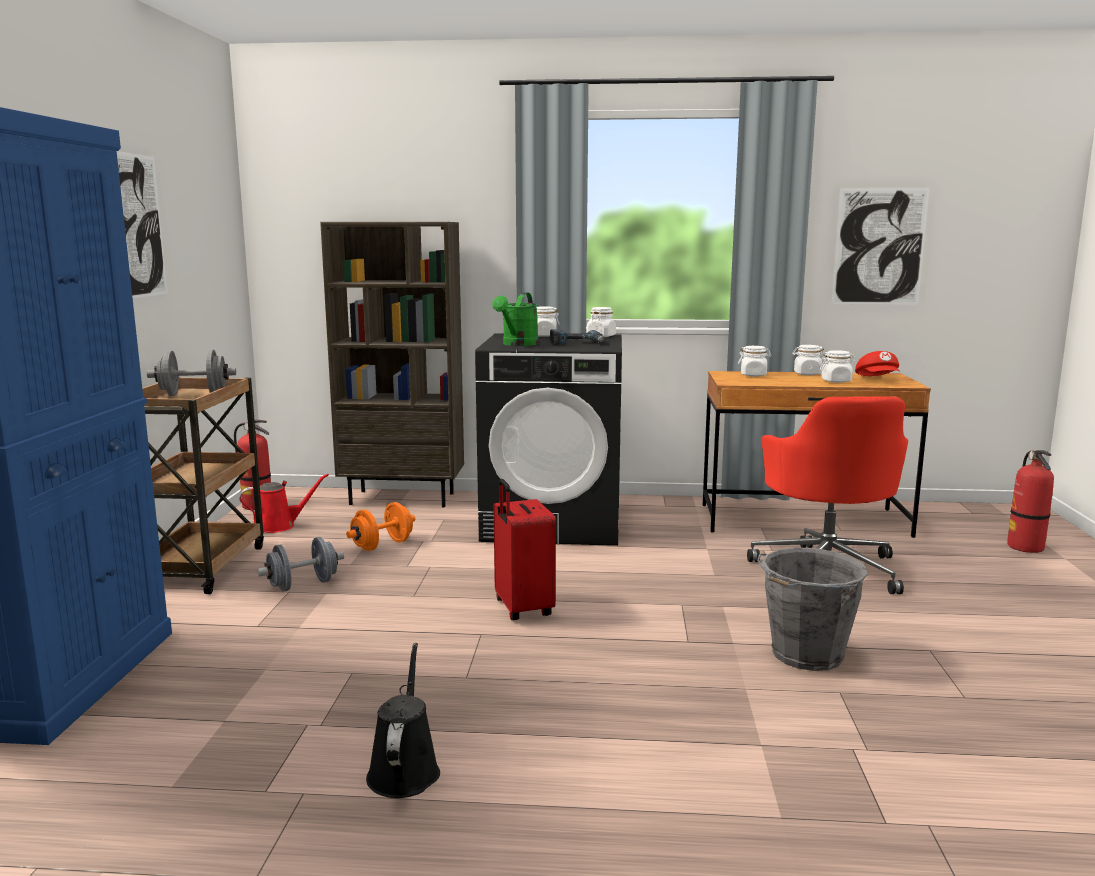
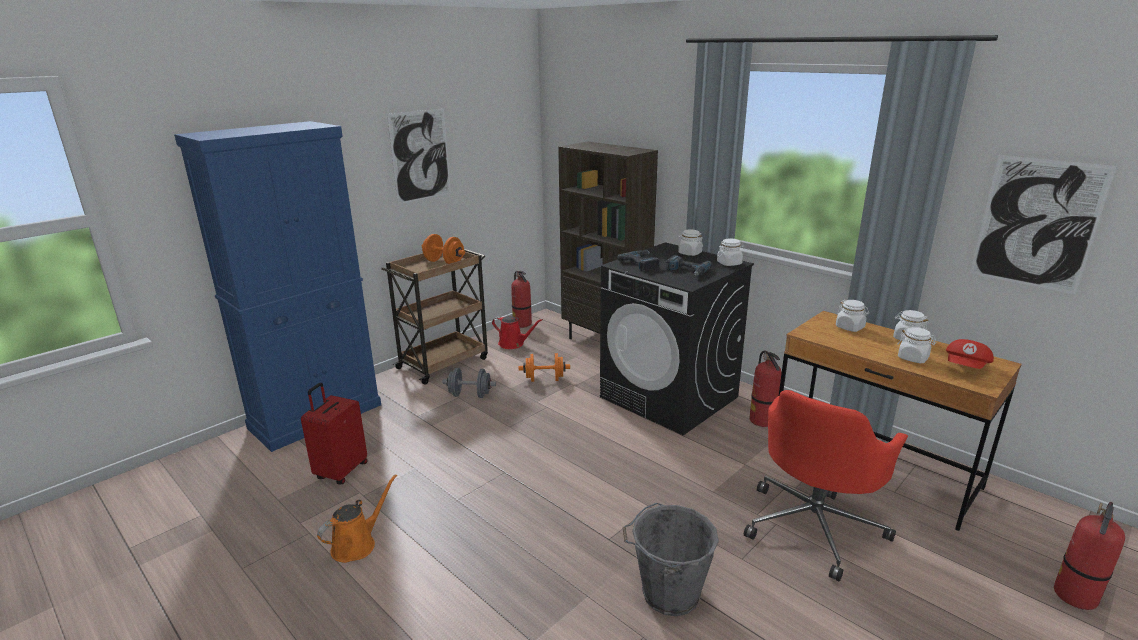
camera: 40 degrees right, 10 degrees up
(194, 394) = (444, 262): grey dumbbell -> orange dumbbell
(404, 770) = (357, 544): black watering can -> orange watering can
(518, 344) = (642, 264): green watering can -> power drill
(522, 609) = (550, 463): red suitcase -> red suitcase (341, 471)
(668, 515) = (762, 420): none -> fire extinguisher

